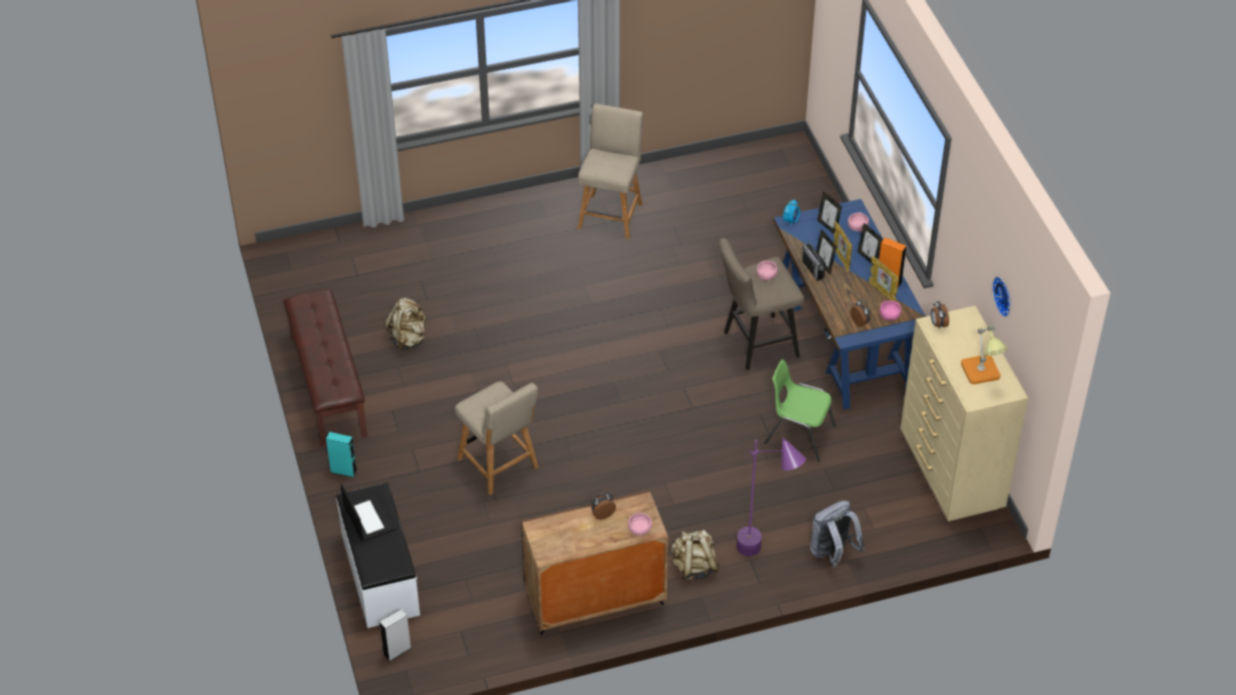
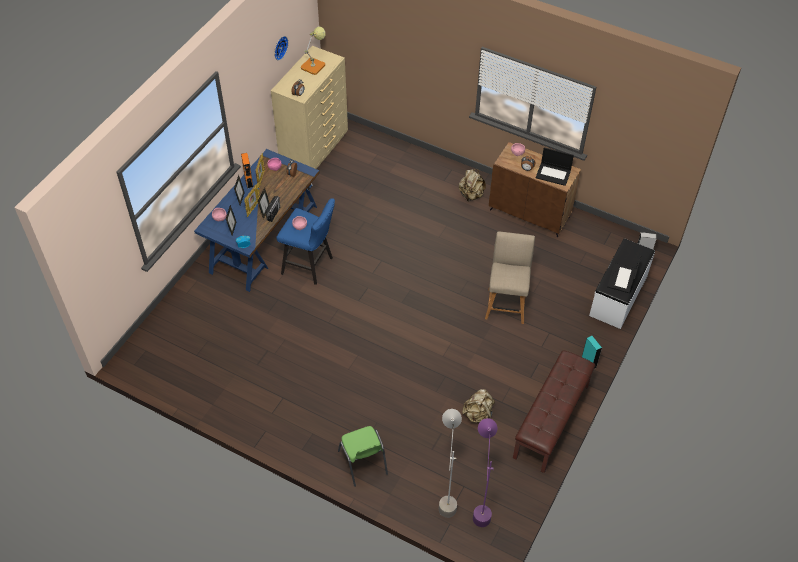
camera: 135 degrees left, 5 degrees up
(365, 258) = (446, 495): none -> grey floor lamp
(563, 533) = (553, 174): none -> laptop
(611, 214) = (276, 403): beige chair -> none
(755, 345) = (310, 266): beige stool -> blue stool
(765, 557) = (436, 177): purple floor lamp -> purple floor lamp (480, 504)
(798, 434) = (352, 212): green chair -> green chair (363, 463)
(832, 553) = (407, 158): grey backpack -> none

